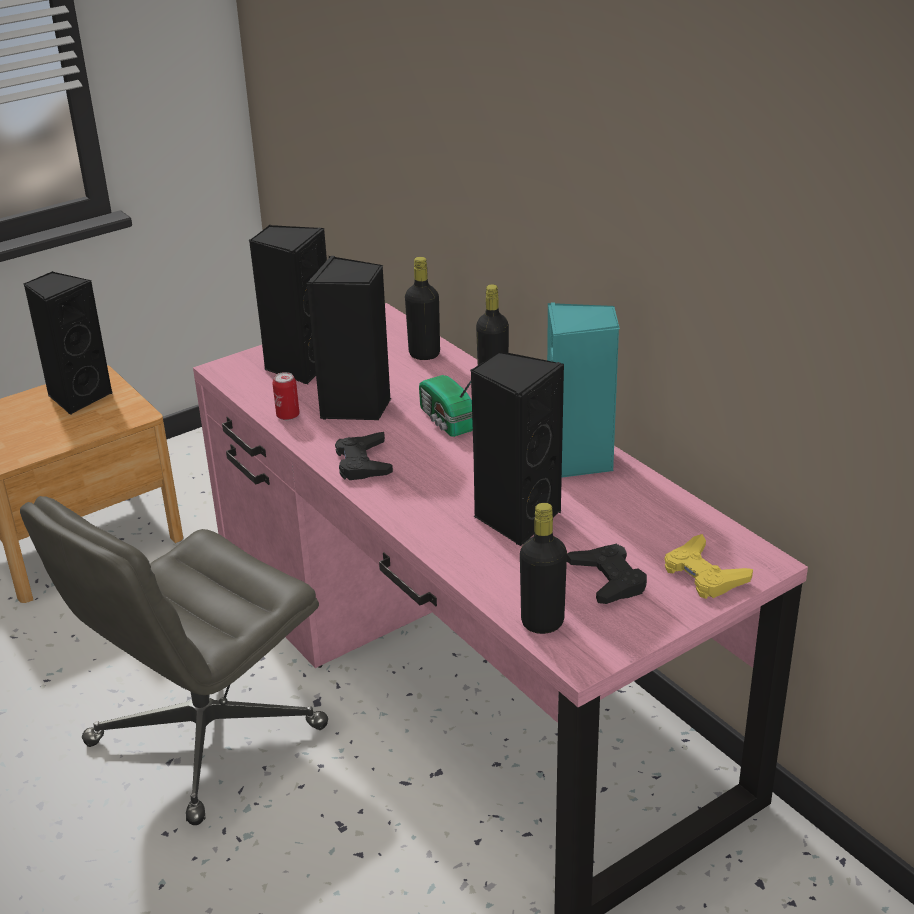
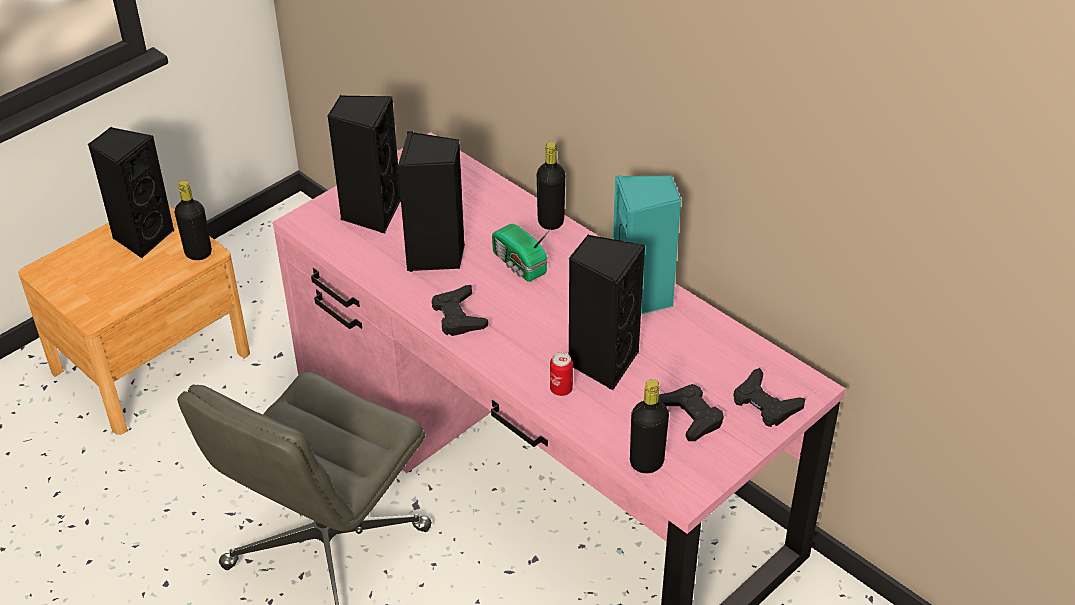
camera: 10 degrees left, 10 degrees up
(288, 416) = (377, 270): can -> can (561, 389)
(424, 354) = (481, 191): black bottle -> black bottle (198, 253)
(704, 574) = (765, 404): yellow game controller -> black game controller

